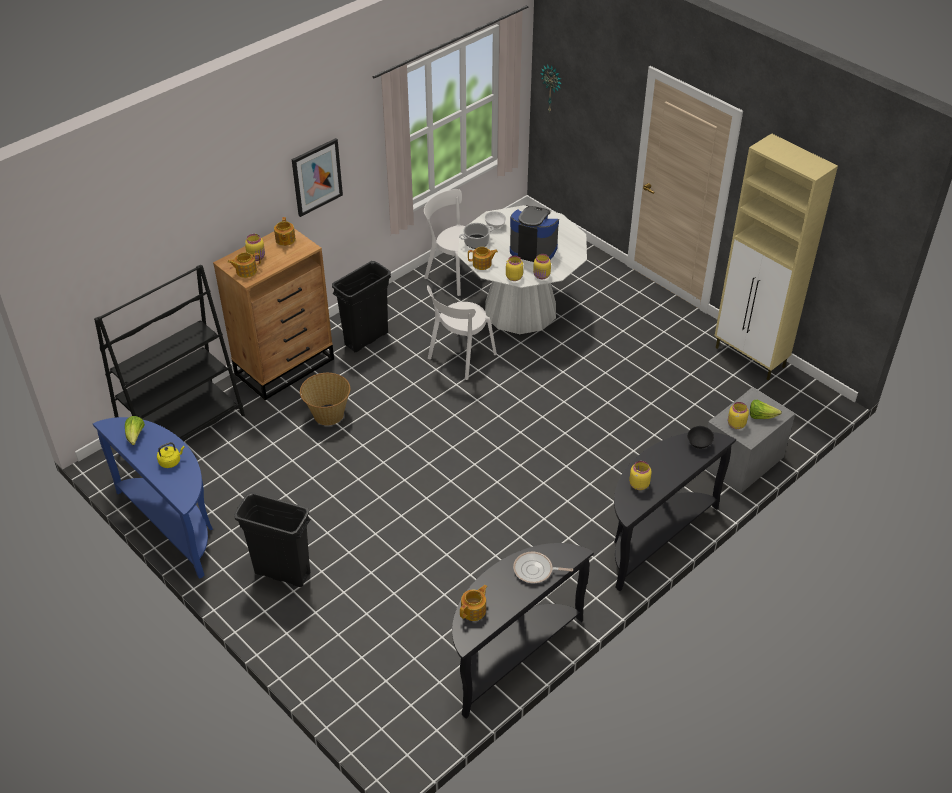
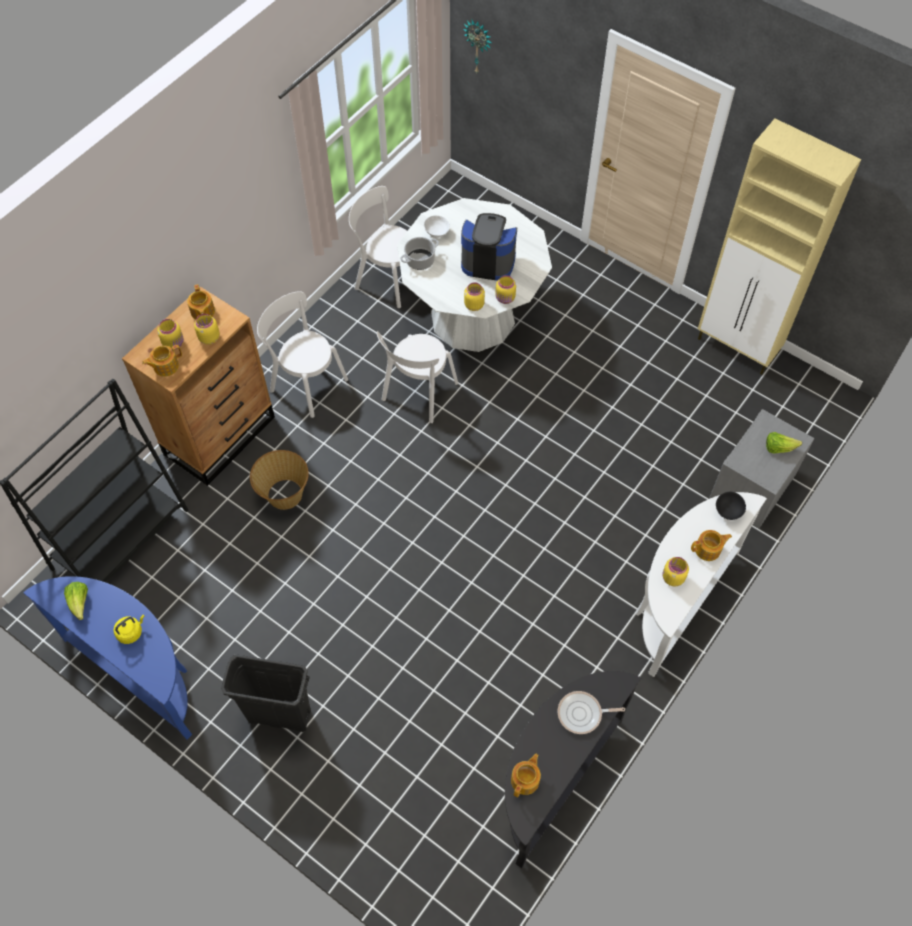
camera: 10 degrees left, 15 degrees up
(316, 177) = (225, 225): picture -> none
(366, 338) = (306, 383): black trash can -> white chair
(482, 264) = (433, 291): teapot -> teapot (708, 549)
(654, 537) = (677, 600): black console table -> white console table
(735, 424) = (753, 463): yellow jar -> yellow jar (208, 338)

